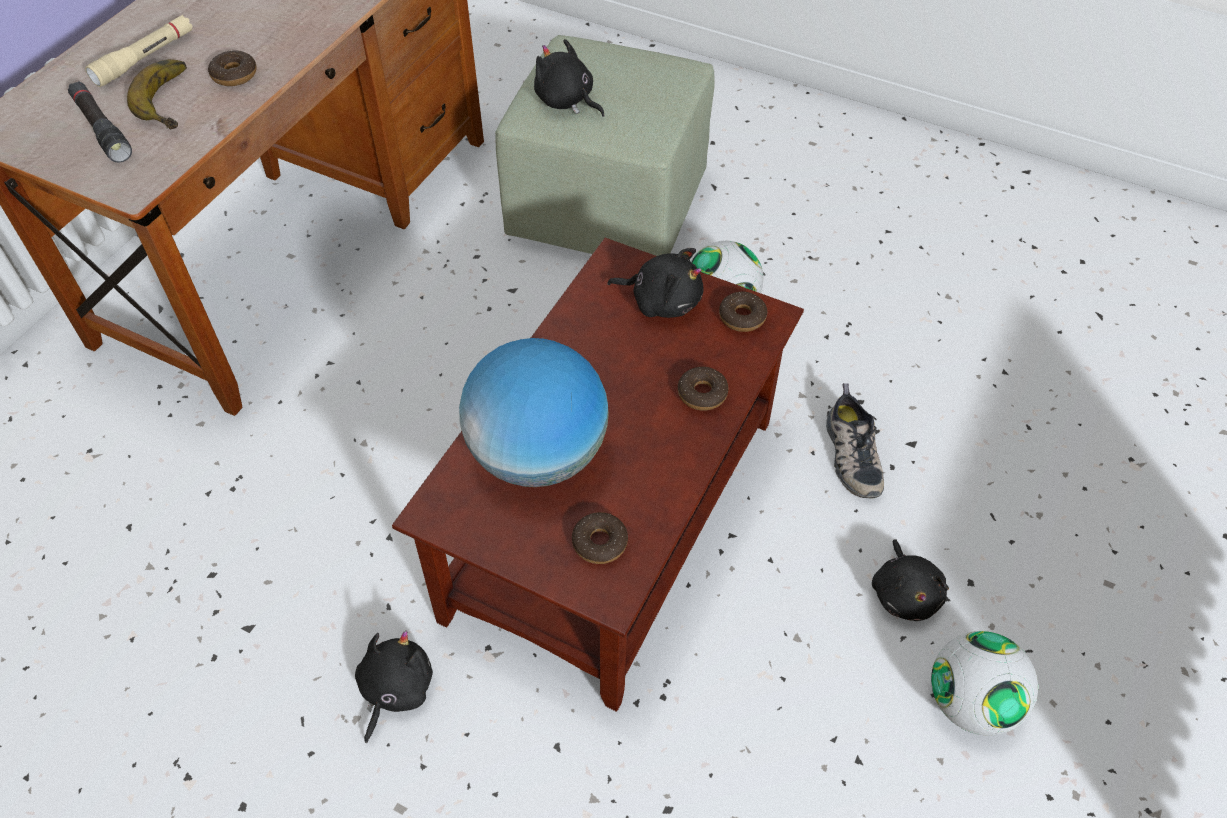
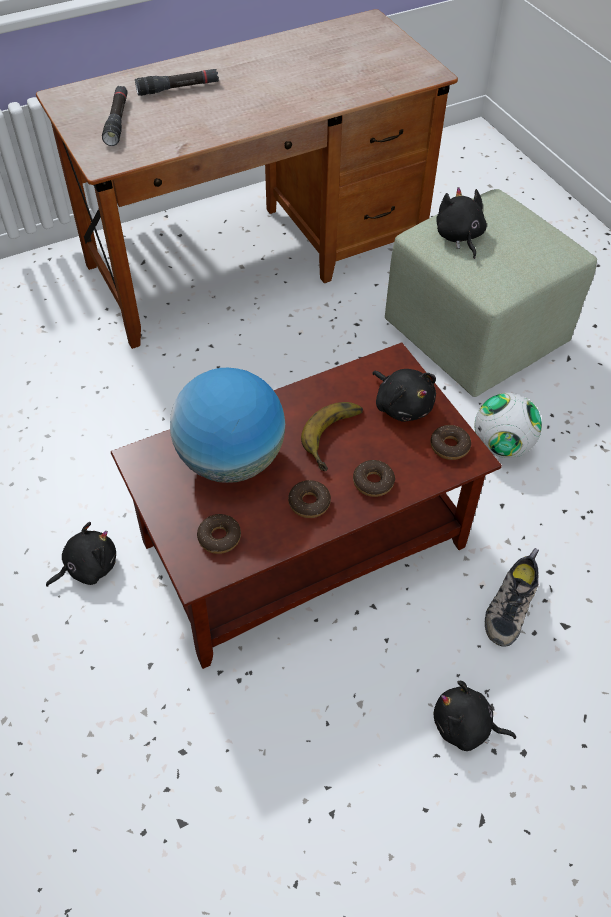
camera: 35 degrees right, 0 degrees up
(145, 58) = (178, 88): beige flashlight -> black flashlight
(174, 99) = (171, 120): banana -> banana (338, 438)
(234, 75) = (218, 120): donut -> donut (309, 503)
(905, 593) = (465, 726): black plush toy -> black plush toy turned 75 degrees clockwise
(970, 702) = (448, 834): football -> none

